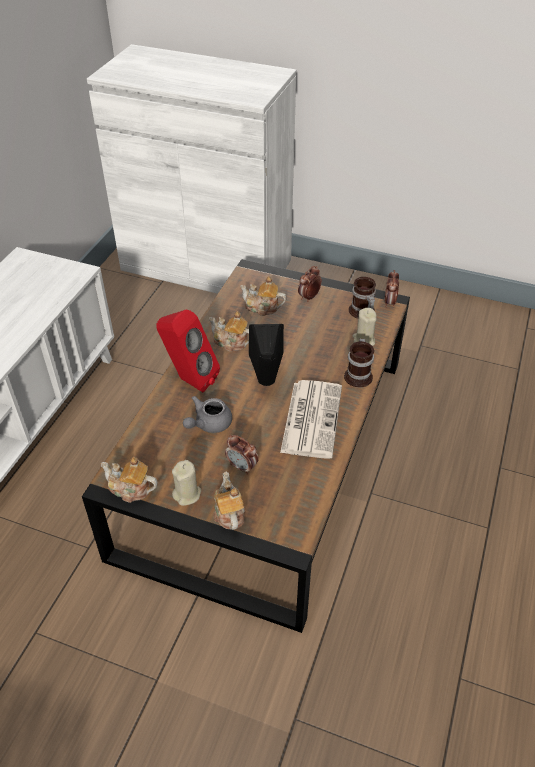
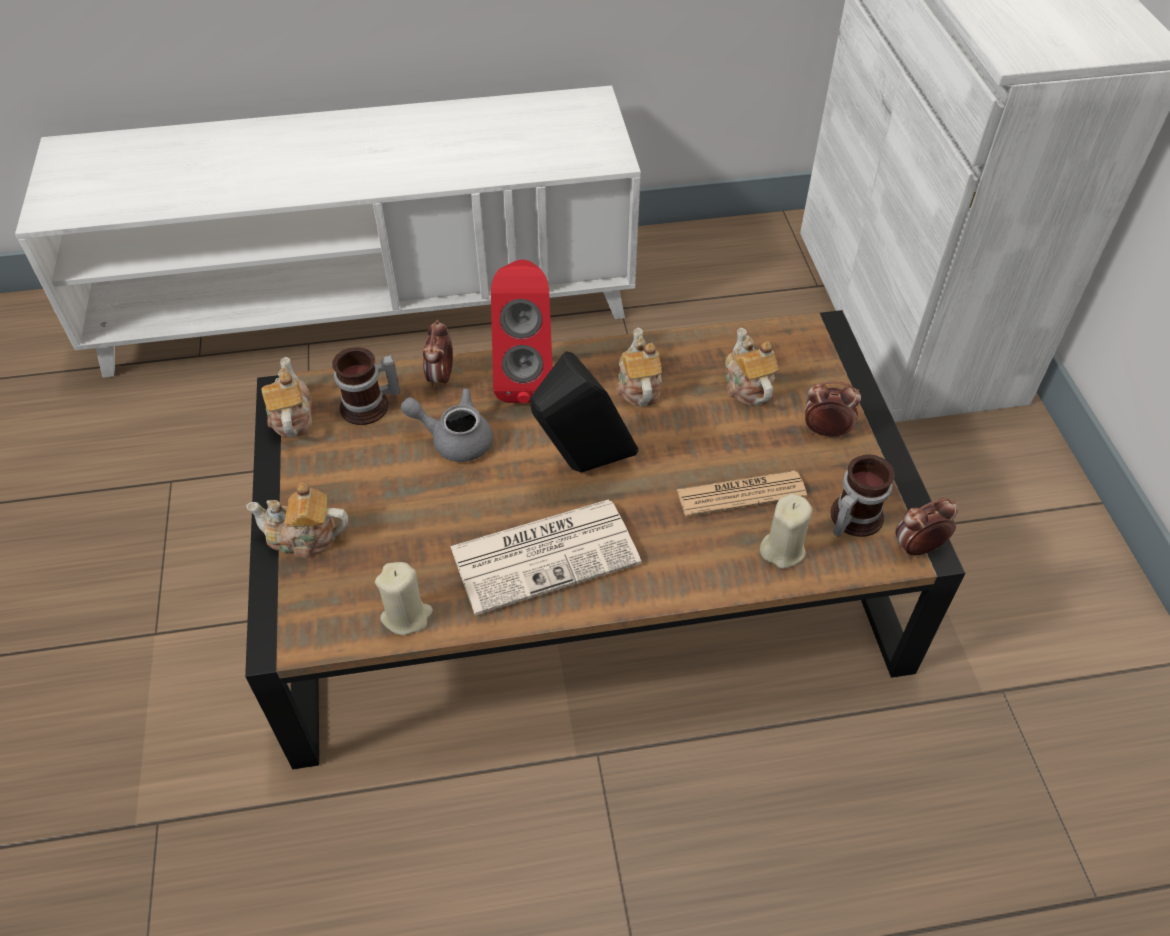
camera: 60 degrees right, 5 degrees up
(187, 494) = (313, 477): beige candle -> beige candle (406, 616)
(229, 513) = (304, 537): teapot -> teapot turned 135 degrees counterclockwise
(242, 467) = (396, 514): alarm clock -> alarm clock (441, 377)
(324, 339) = (741, 494): none -> newspaper
(359, 375) = (692, 578): mug -> mug (370, 407)

